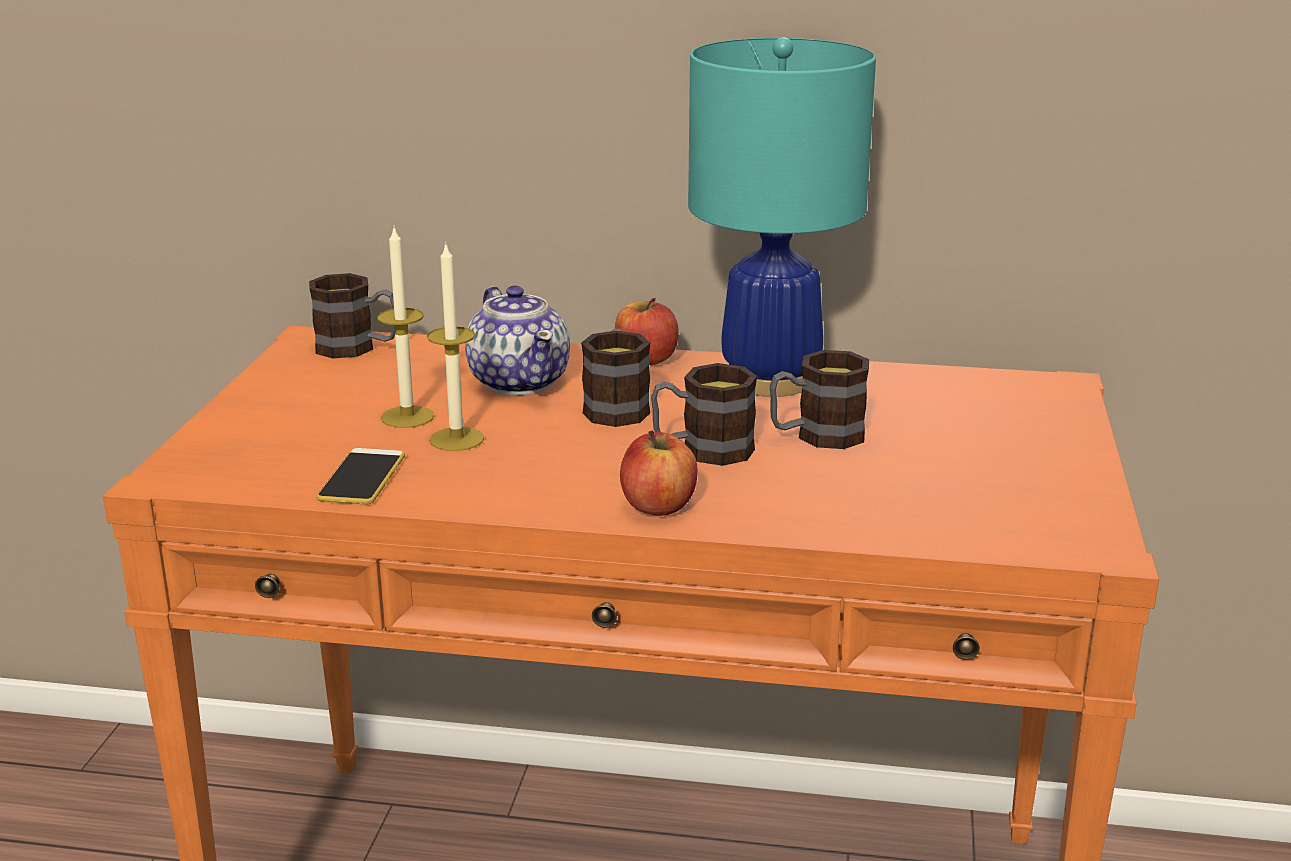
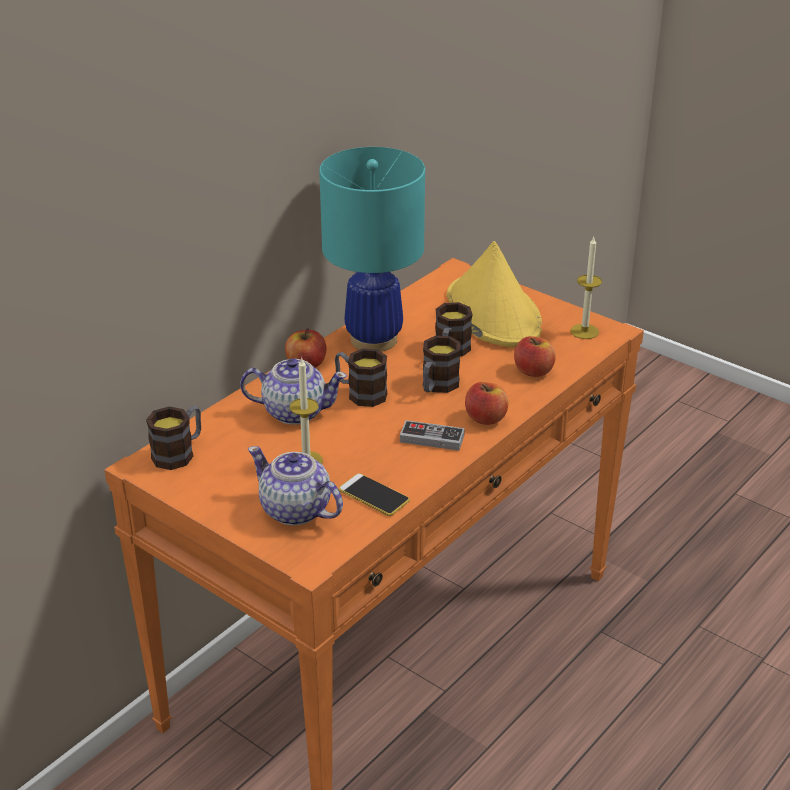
camera: 60 degrees left, 10 degrees up
(282, 440) = (296, 511): none -> teapot
(456, 439) = (353, 453): candle -> candle (584, 331)
(553, 481) = (432, 438): none -> game controller
(853, 510) = (533, 371): none -> apple
(982, 438) = (492, 313): none -> yellow hat

